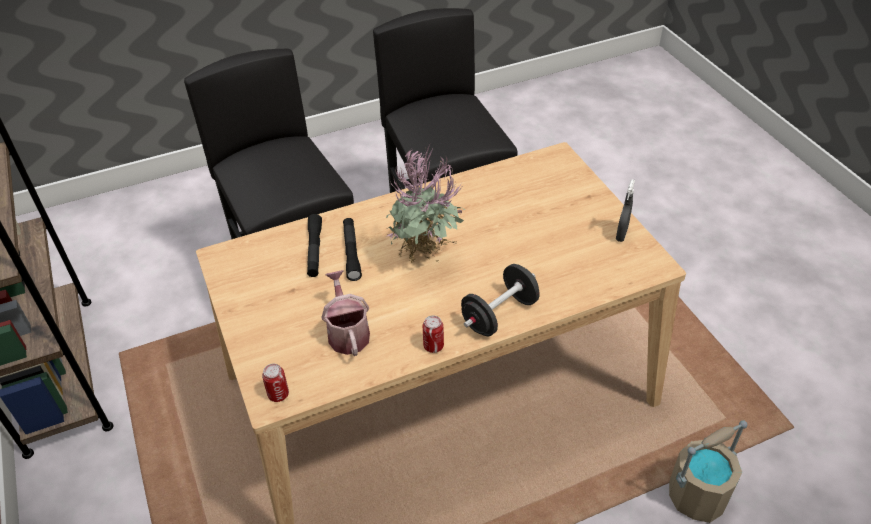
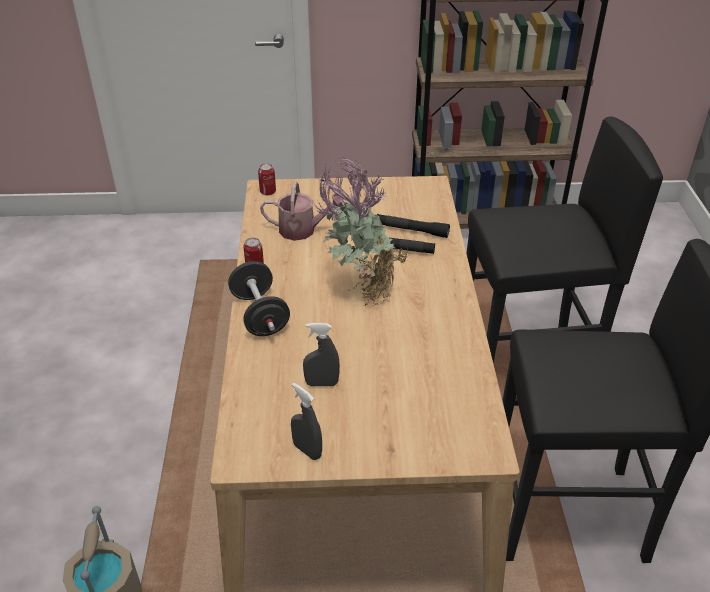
camera: 110 degrees right, 5 degrees down
(554, 247) = (322, 383): none -> grey spray bottle

